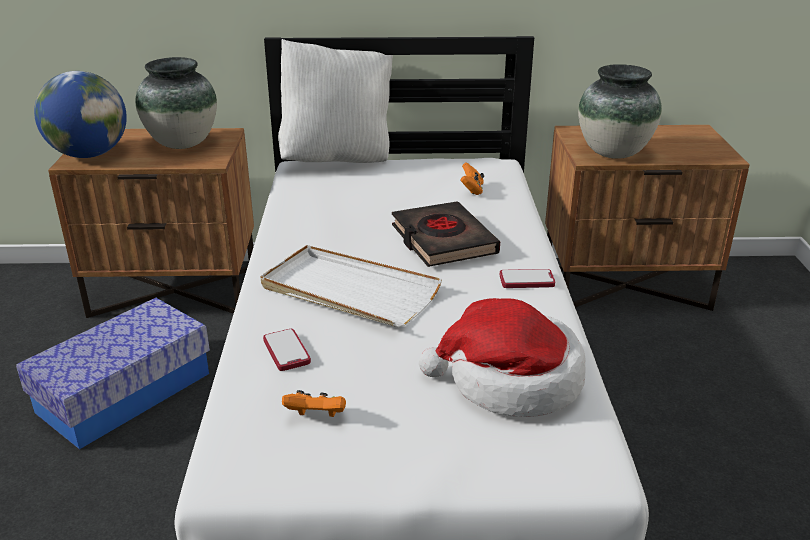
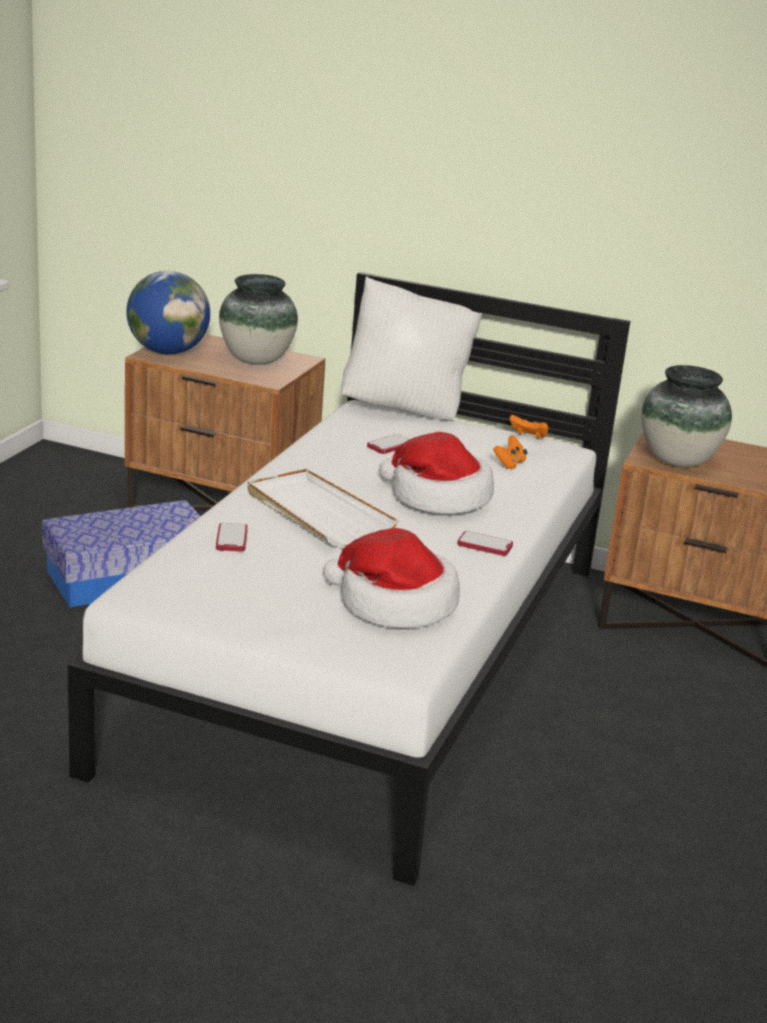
camera: 20 degrees right, 5 degrees down
(316, 417) = (221, 584): orange game controller -> orange game controller (528, 437)
(354, 198) = (389, 445): none -> phone
(443, 240) = (437, 497): black book -> hat

